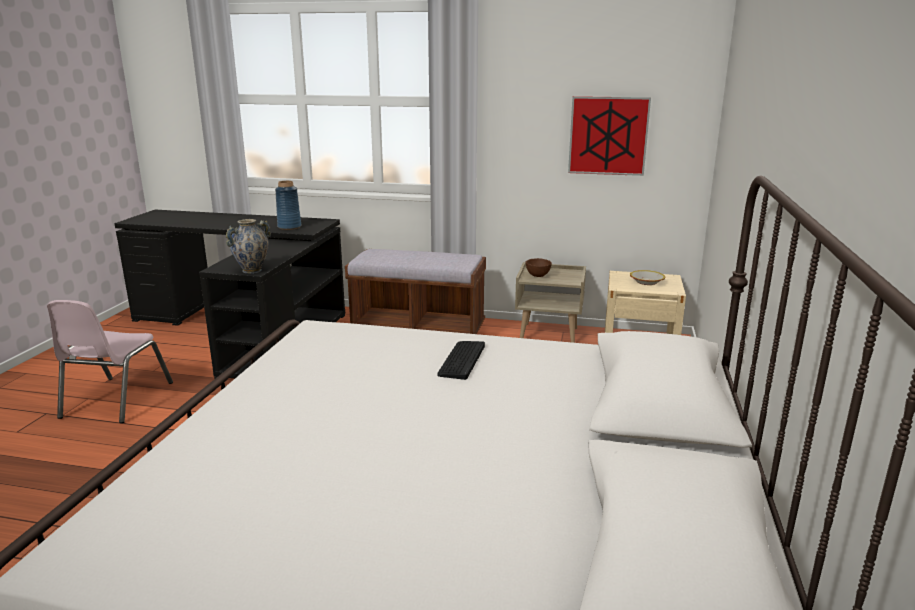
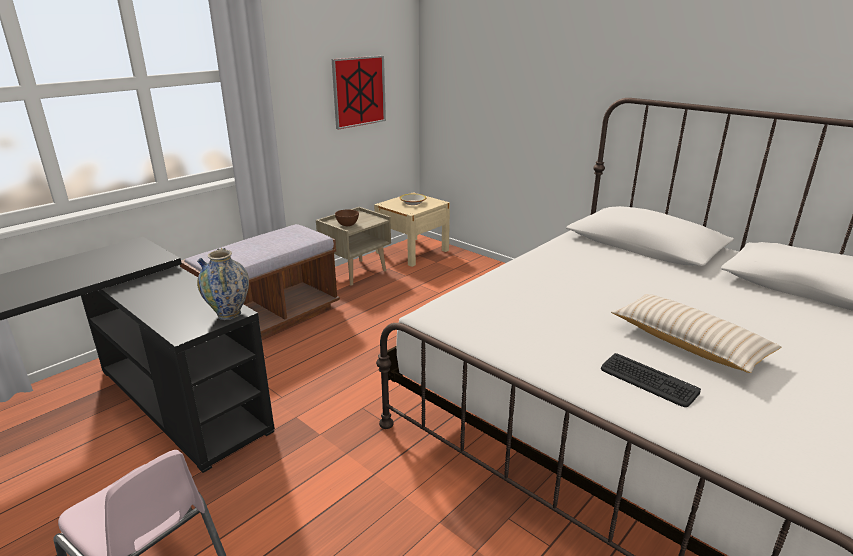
camera: 60 degrees left, 5 degrees up
(289, 227) = (120, 263): blue vase -> none
(354, 450) = (688, 343): none -> beige pillow
(461, 360) = (556, 277): keyboard -> keyboard (648, 381)

